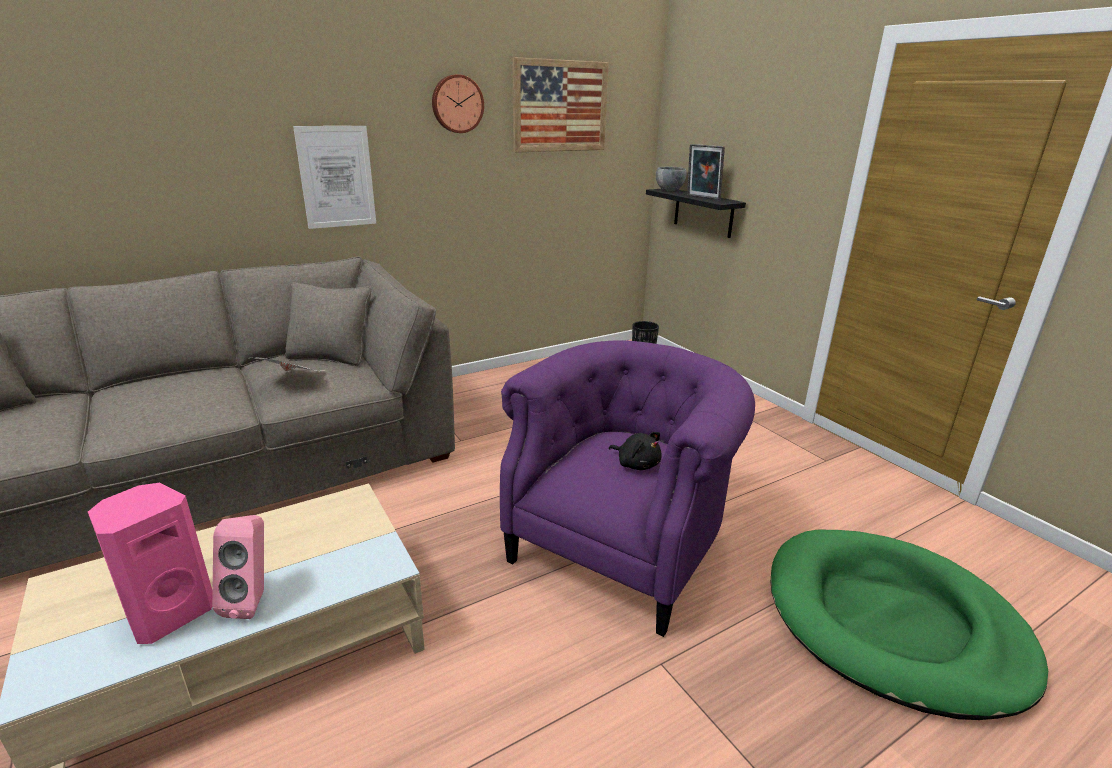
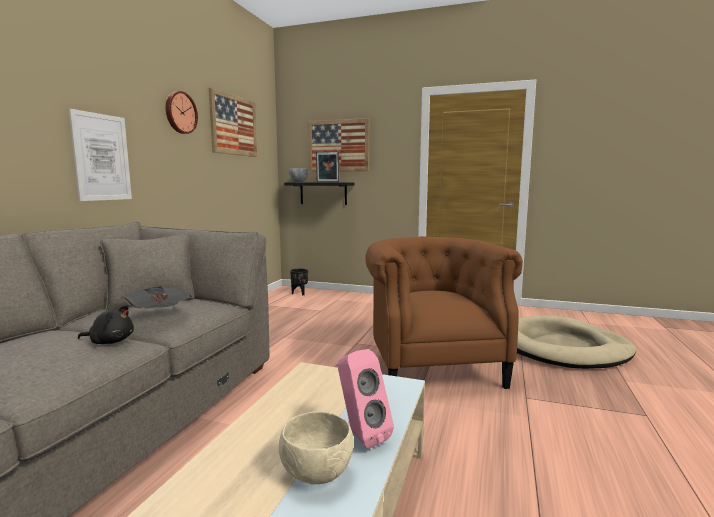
camera: 40 degrees left, 15 degrees down
(169, 613) = (316, 473): pink speaker -> beige bowl
(622, 546) = (432, 366): purple armchair -> brown armchair
(636, 464) = (449, 297): black plush toy -> black plush toy (110, 341)
(733, 134) = (338, 145): none -> picture
(892, 623) = (563, 347): green dog bed -> beige dog bed

